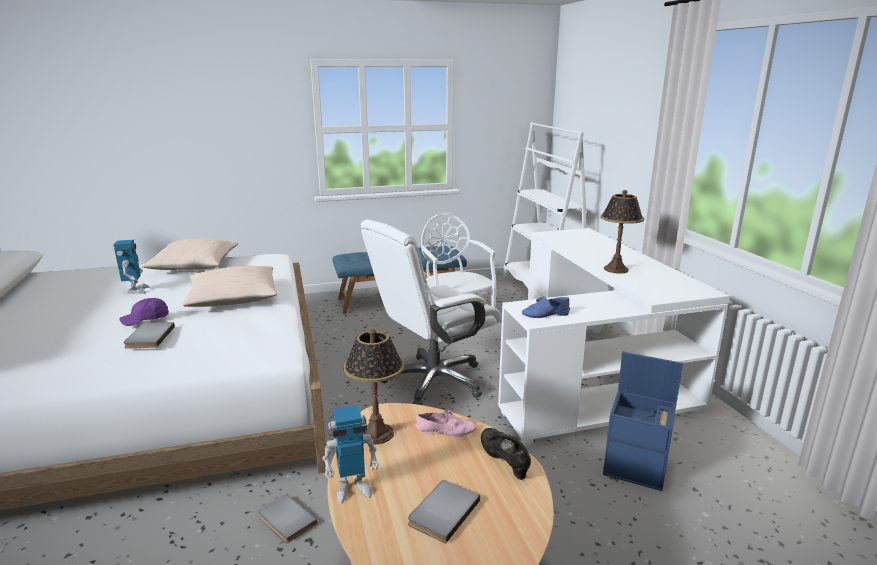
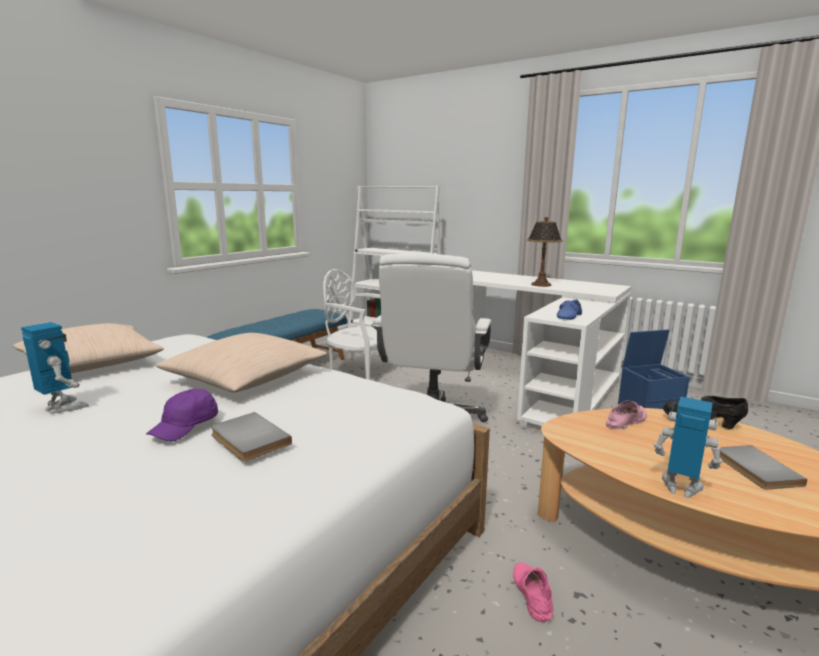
camera: 40 degrees left, 5 degrees down
(285, 521) = (530, 594): grey book -> pink shoe
(352, 488) = (681, 488): toy robot -> toy robot turned 90 degrees counterclockwise
(376, 433) = (595, 444): table lamp -> none

